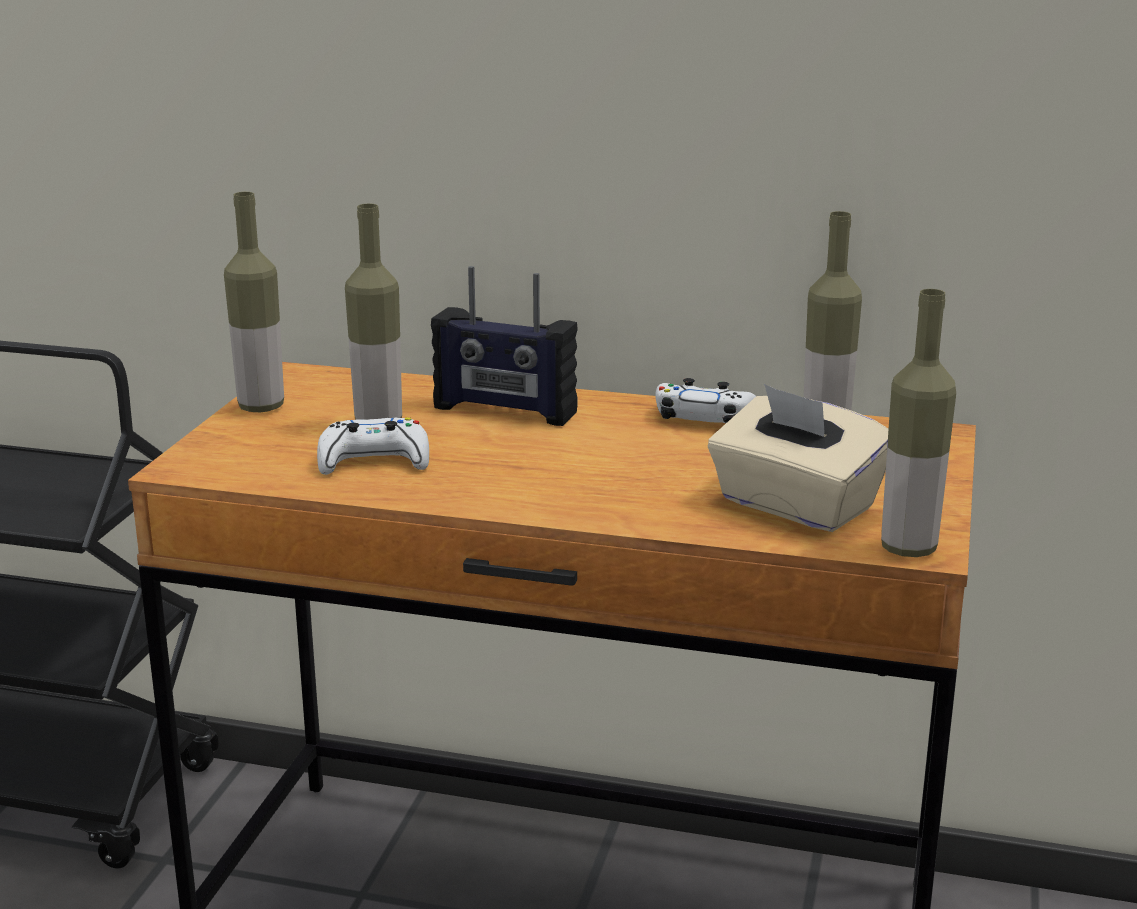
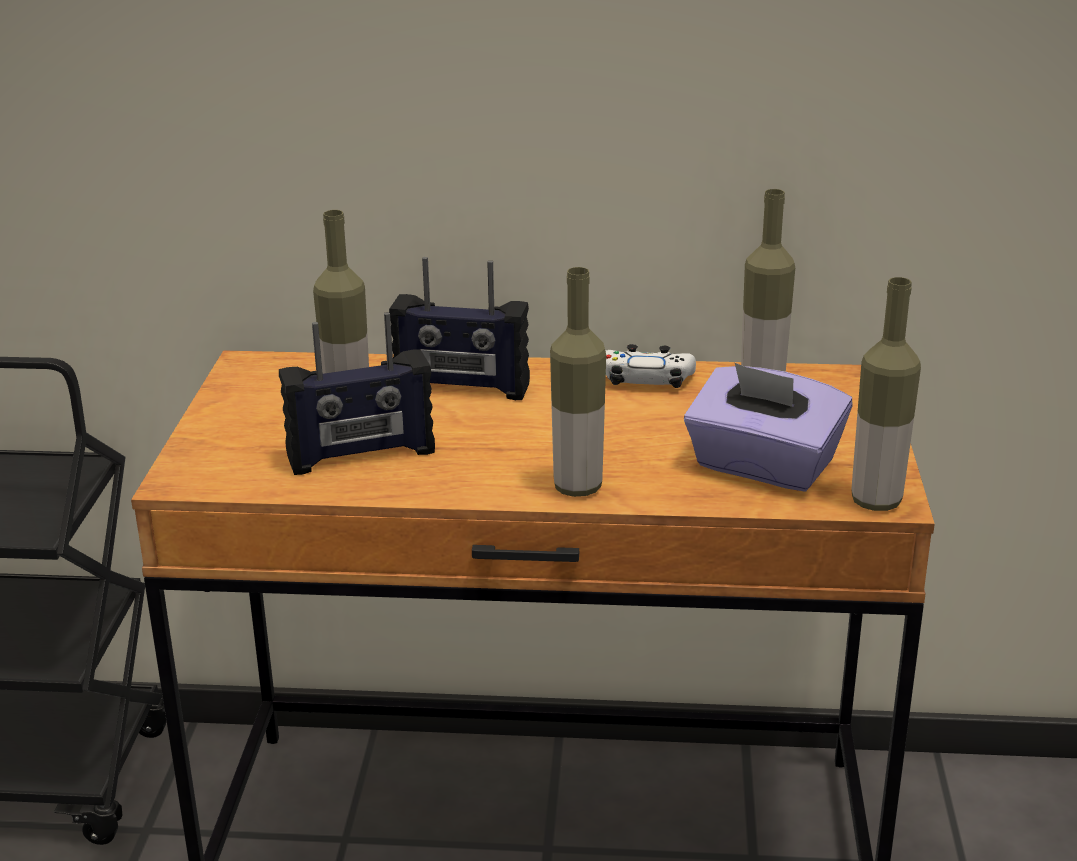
camera: 10 degrees left, 5 degrees up
(261, 407) = (226, 404): bottle -> bottle (577, 487)
(374, 461) = (361, 456): white game controller -> radio
(795, 506) = (763, 467): beige tissue box -> purple tissue box

